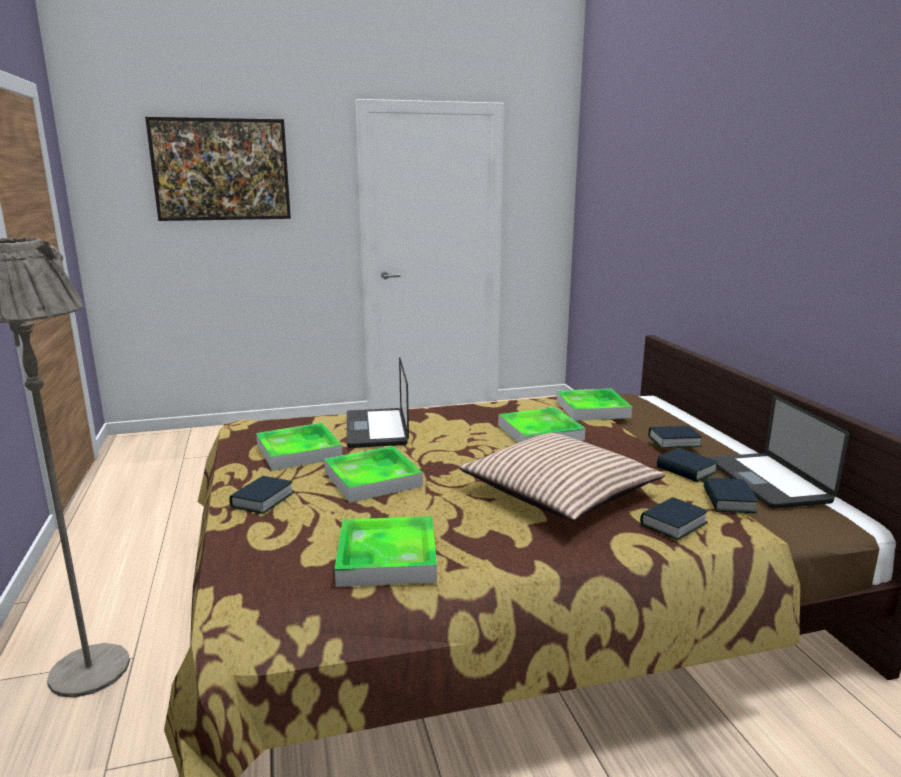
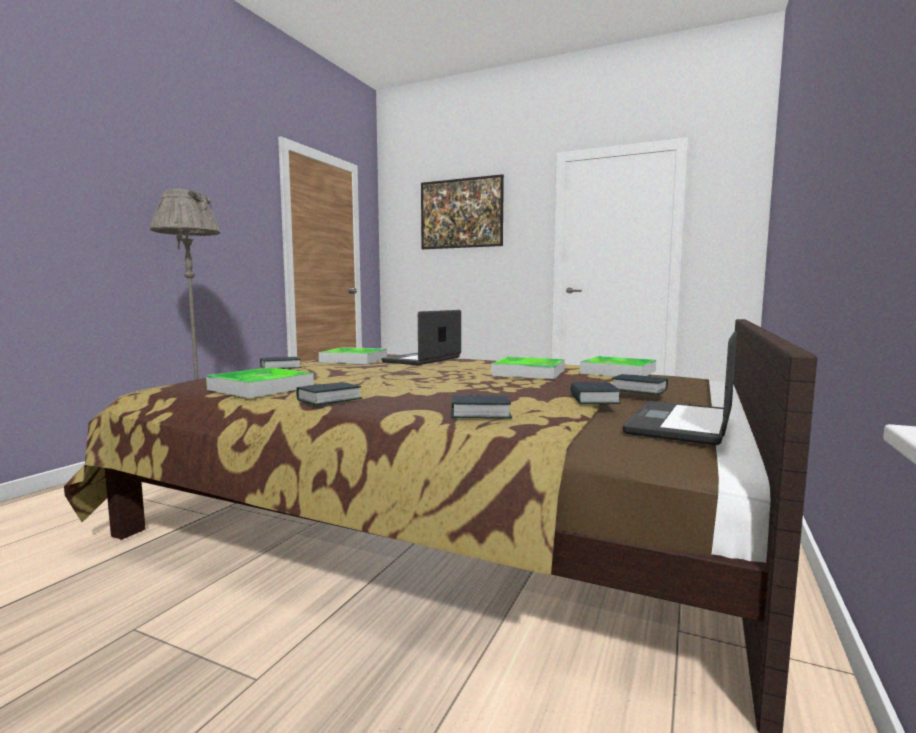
camera: 40 degrees right, 10 degrees down
(372, 479) = (354, 370): tray -> none
(559, 492) = (445, 390): pillow -> none
(728, 501) = (576, 416): book -> book (329, 400)

